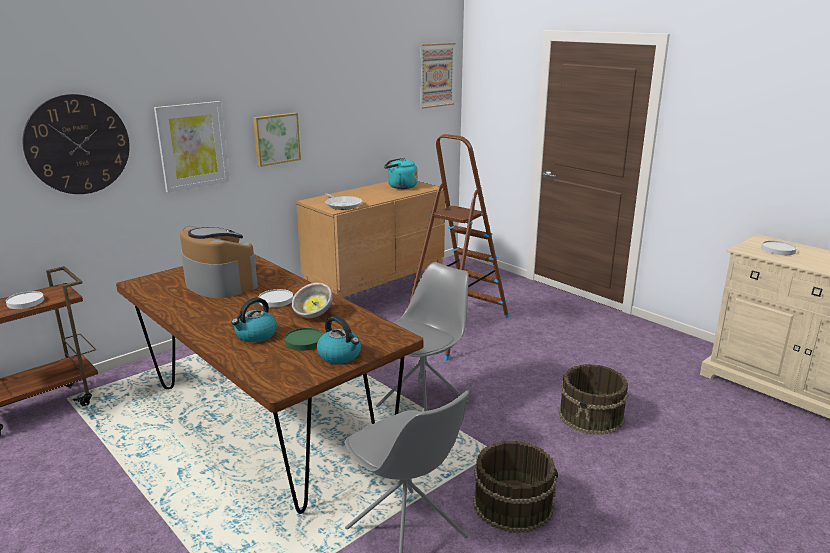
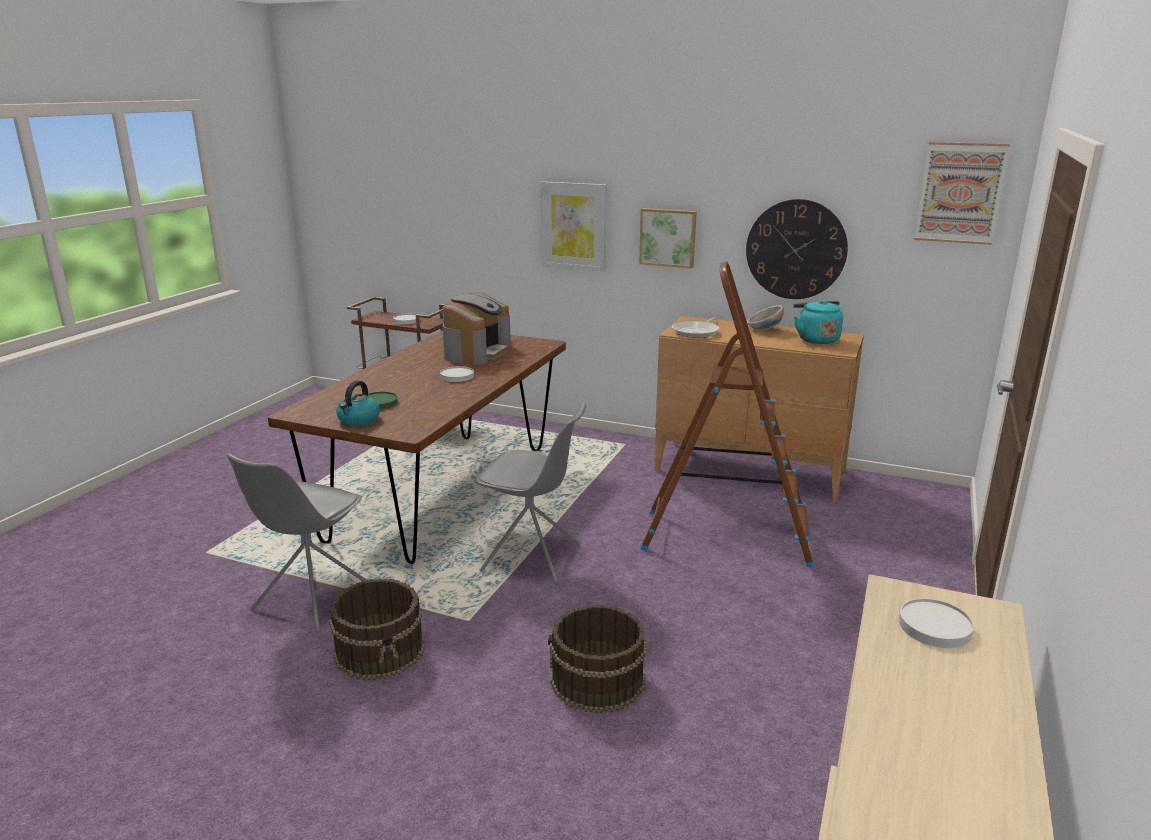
camera: 65 degrees right, 0 degrees up
(78, 145) = (477, 205): wall clock -> wall clock (796, 249)
(255, 335) = (380, 386): kettle -> none
(313, 314) = (436, 394): bowl -> bowl (764, 330)

